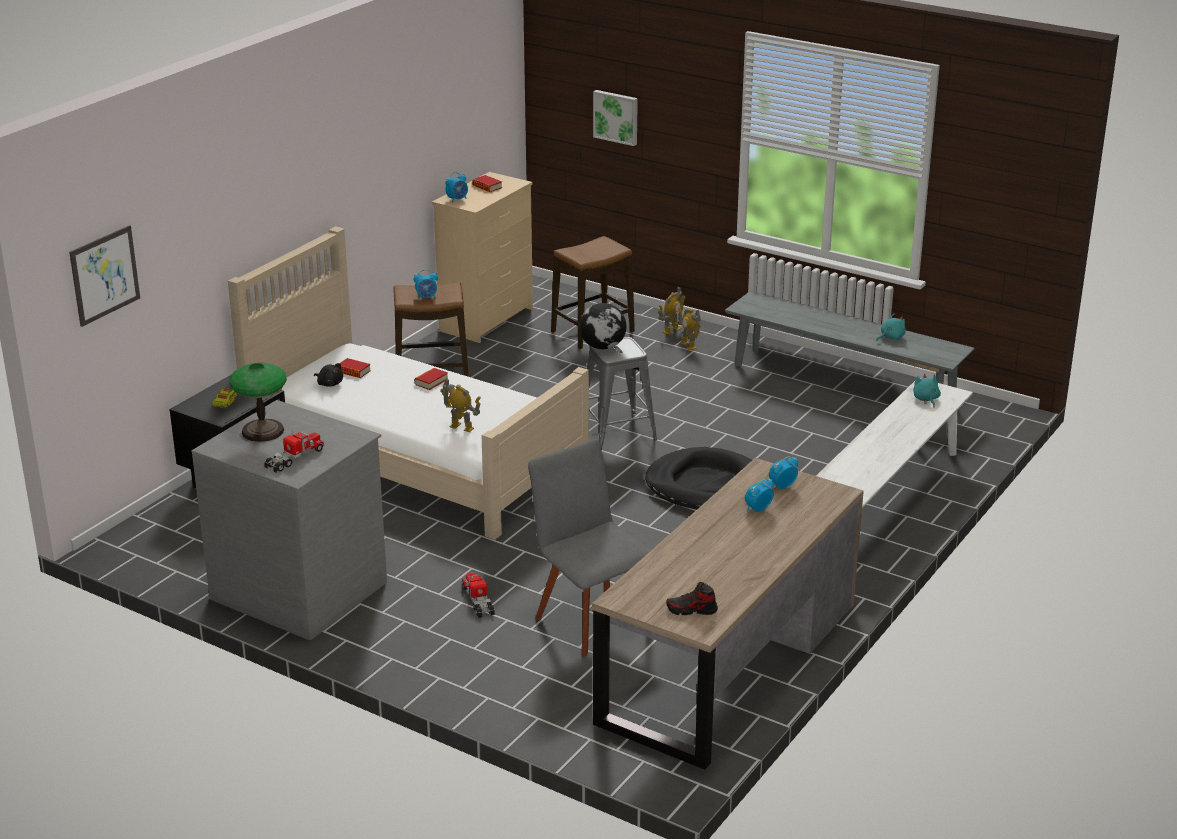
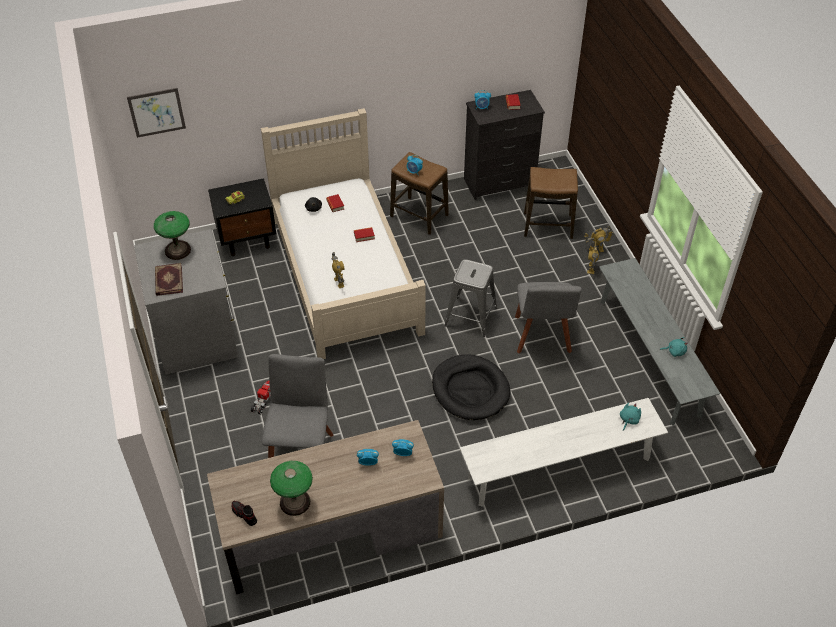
camera: 40 degrees right, 20 degrees up
(294, 458) = (168, 280): toy truck -> book
(487, 319) = (500, 183): beige dresser -> black dresser
(603, 347) = (466, 266): globe -> none
(616, 117) = (613, 91): picture -> none
(717, 414) = (542, 337): none -> grey chair
(731, 574) = (295, 502): none -> table lamp

